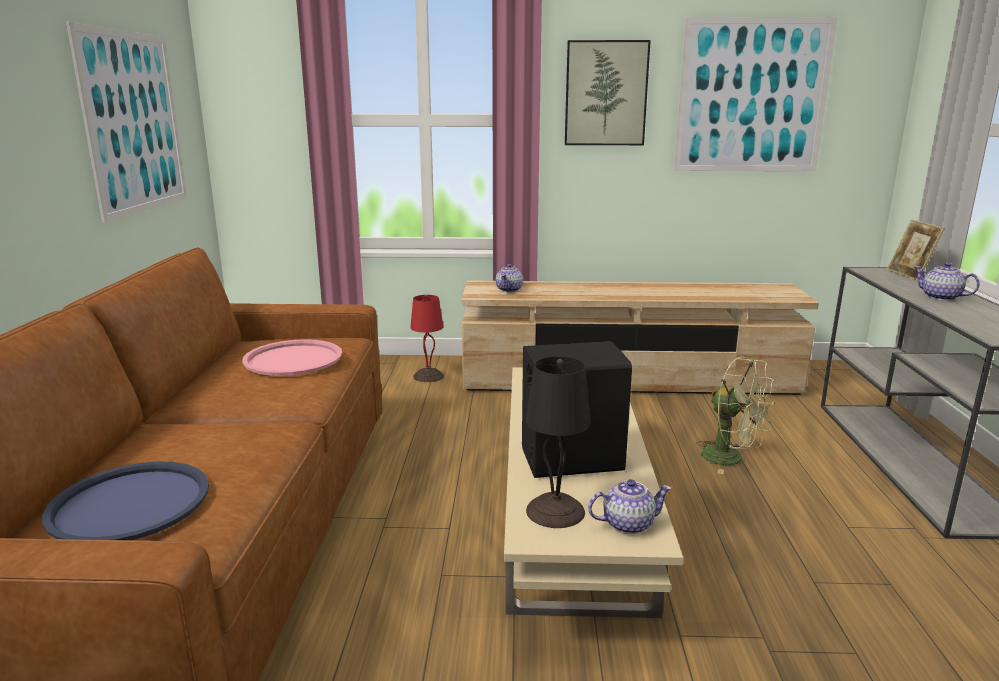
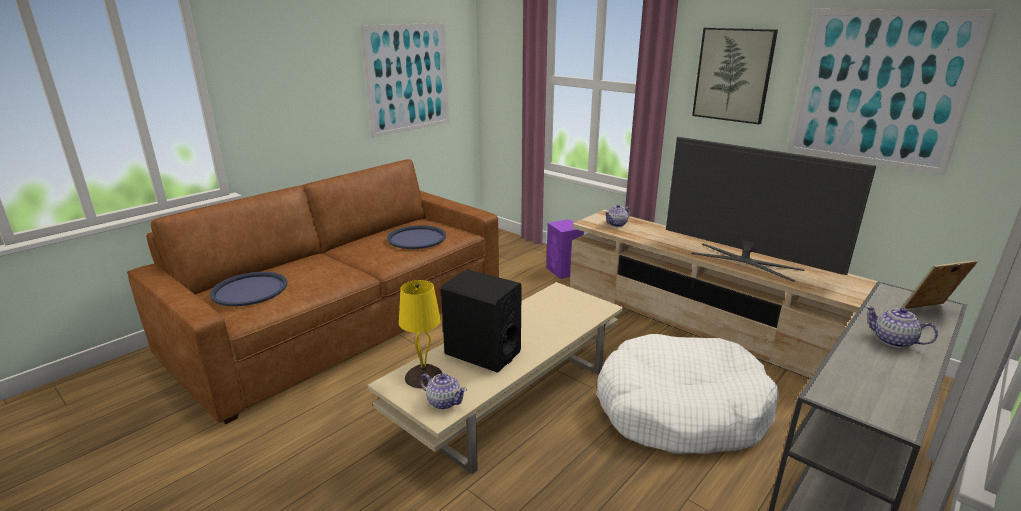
camera: 40 degrees right, 5 degrees up
(293, 359) = (416, 238): pink tray -> blue tray
(429, 376) = (564, 271): red table lamp -> purple speaker
(556, 510) = (424, 376): black table lamp -> yellow table lamp
(679, 292) = (746, 261): none -> television
(731, 459) = (680, 410): green fan -> white dog bed
(909, 275) = (929, 310): picture frame -> picture frame turned 45 degrees clockwise
(941, 297) = (894, 341): teapot -> teapot turned 45 degrees counterclockwise

